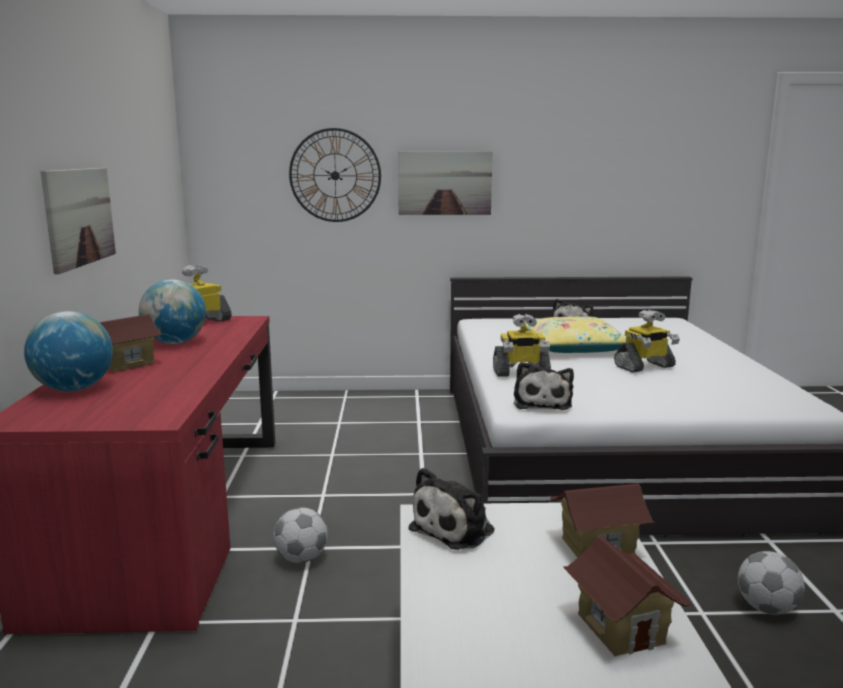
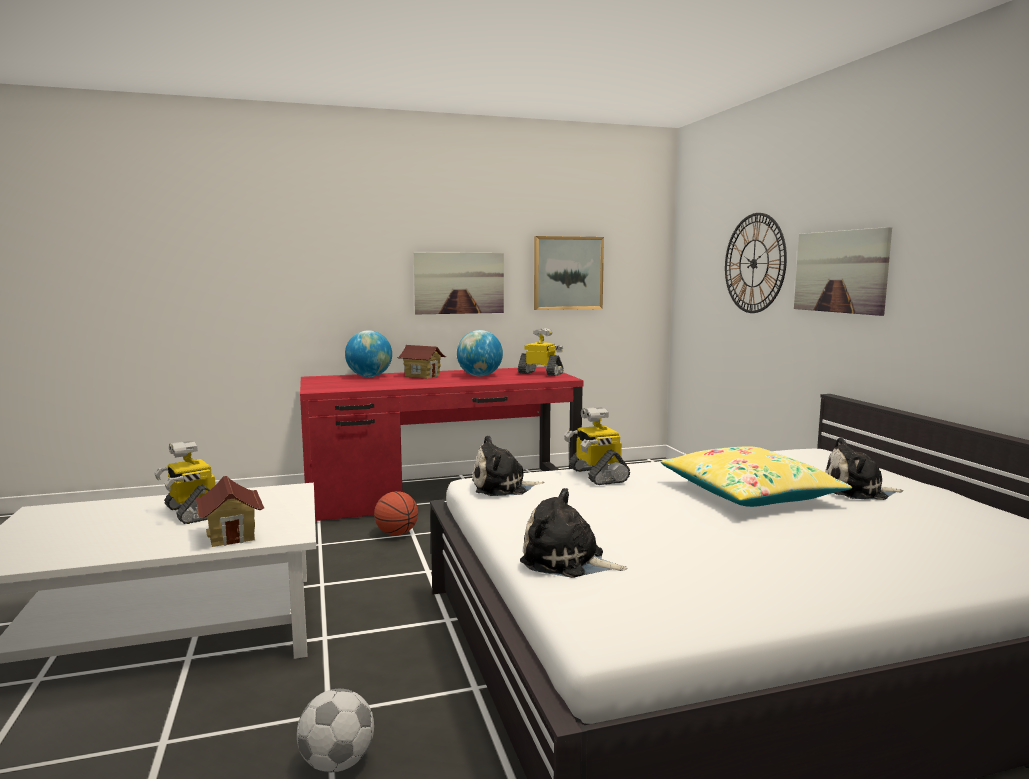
camera: 75 degrees right, 5 degrees down
(140, 192) = (568, 273): none -> picture
(301, 558) = (396, 533): football -> basketball
(456, 529) = (271, 497): plush toy -> plush toy (567, 561)
(621, 628) = (116, 543): toy house -> none
(644, 367) = (700, 527): toy robot -> toy robot (192, 512)

